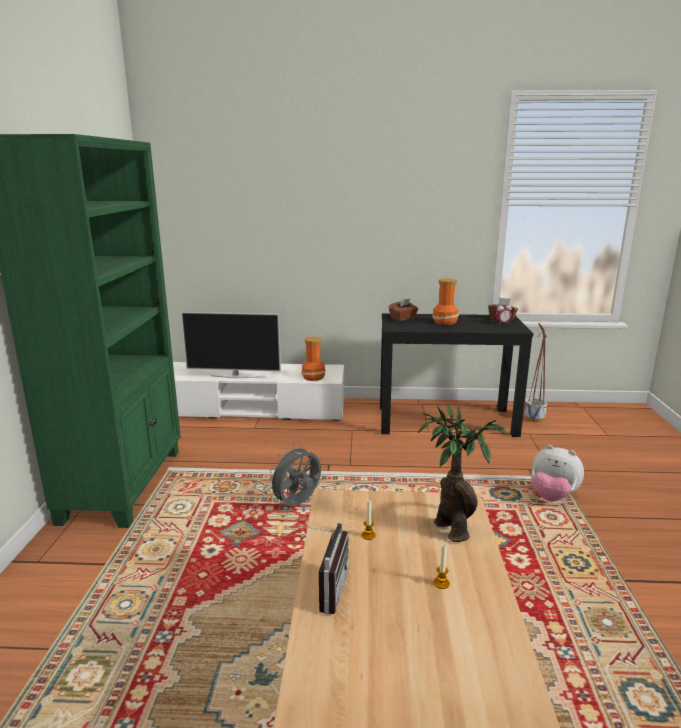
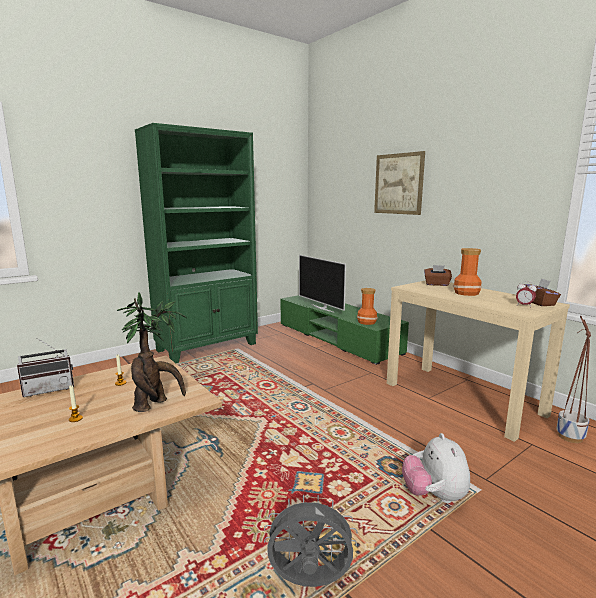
camera: 50 degrees right, 5 degrees down
(254, 409) = (337, 338): white tv stand -> green tv stand
(297, 504) = (251, 393): grey fan -> grey fan (309, 583)
(312, 209) = (398, 184): none -> picture
(446, 421) = (462, 398): black console table -> beige console table

